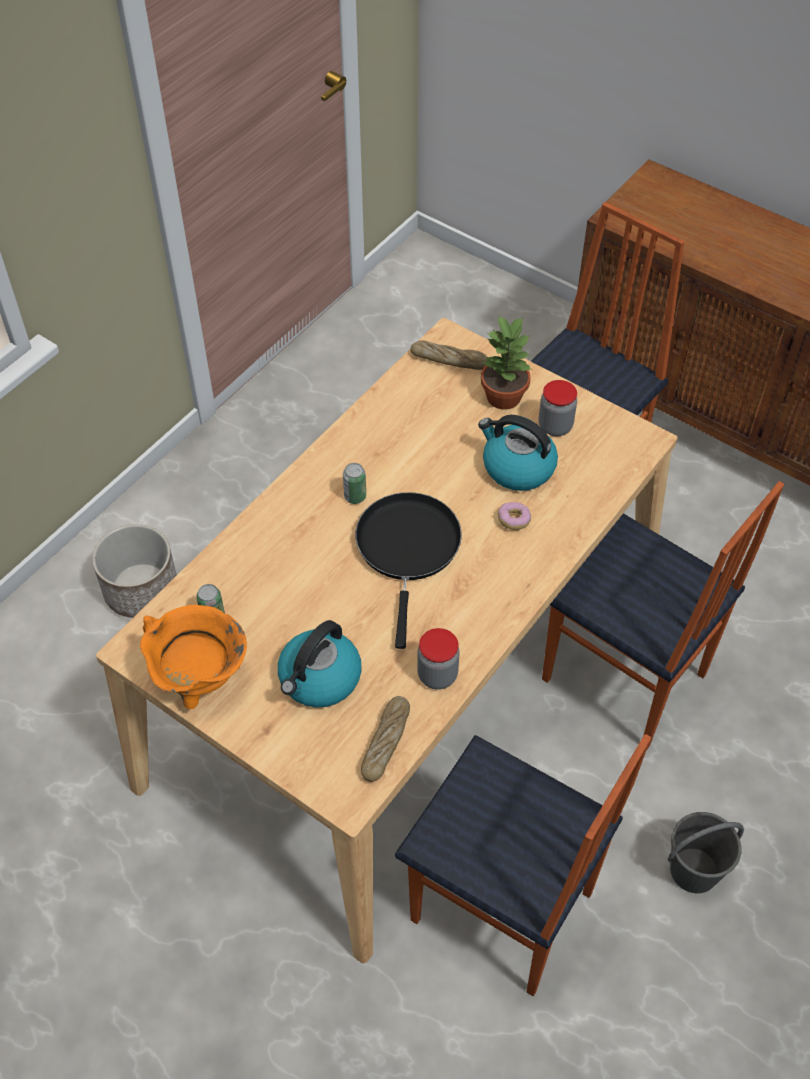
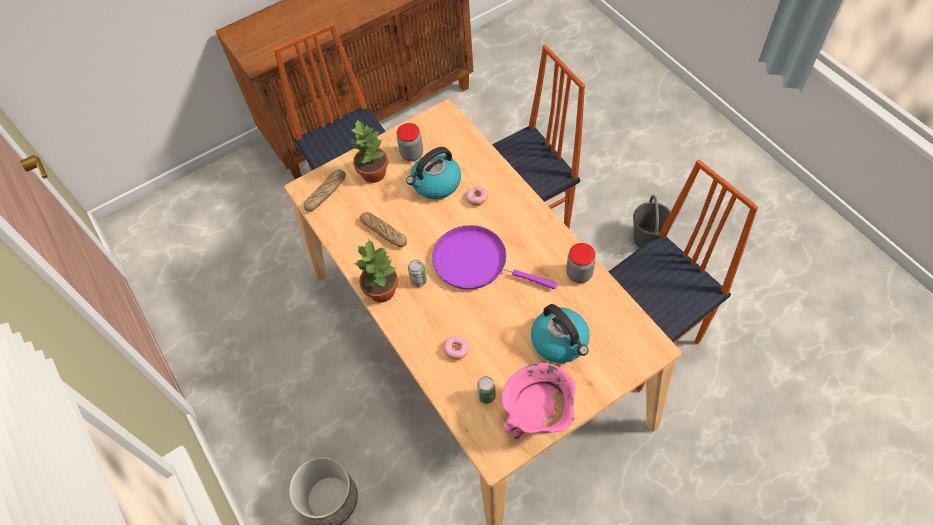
camera: 65 degrees left, 5 degrees up
(200, 681) = (538, 416): orange cooking pot -> pink cooking pot
(268, 566) = (456, 350): none -> donut
(327, 464) = (382, 290): none -> potted plant
(386, 742) = (619, 316): bread -> bread (383, 232)
(408, 549) = (475, 262): black frying pan -> purple frying pan

